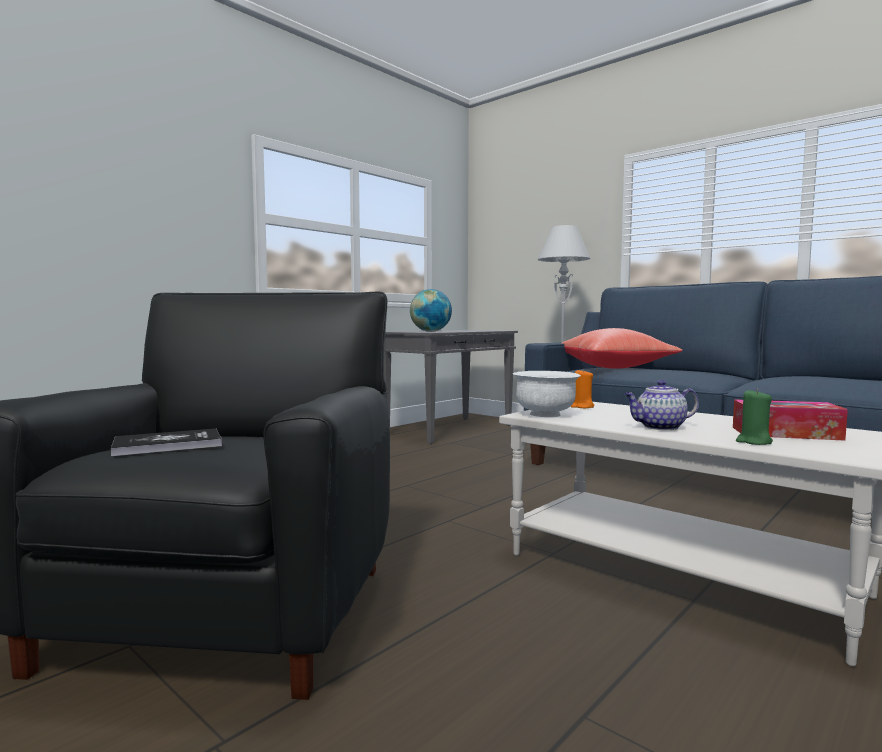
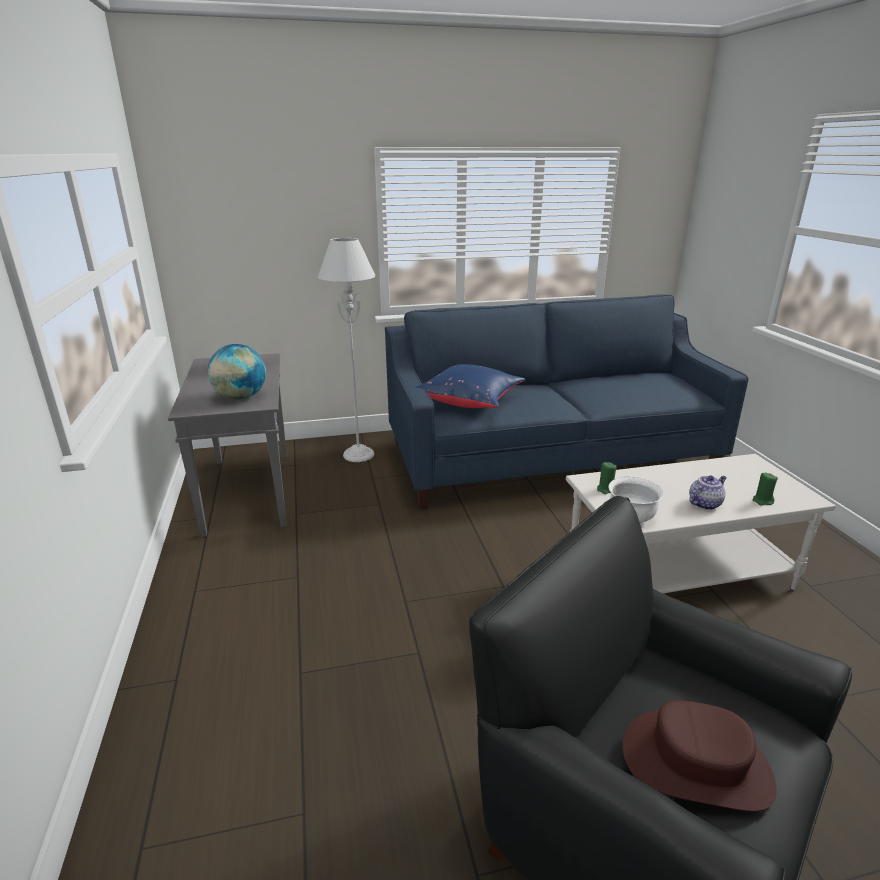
camera: 55 degrees left, 20 degrees up
(168, 444) = (696, 763): book -> brown hat
(582, 407) = (605, 489): orange candle -> green candle
(615, 368) = (470, 402): red pillow -> blue pillow
(659, 427) = (704, 503): teapot -> teapot turned 150 degrees counterclockwise
(785, 433) = (742, 480): tissue box -> none

